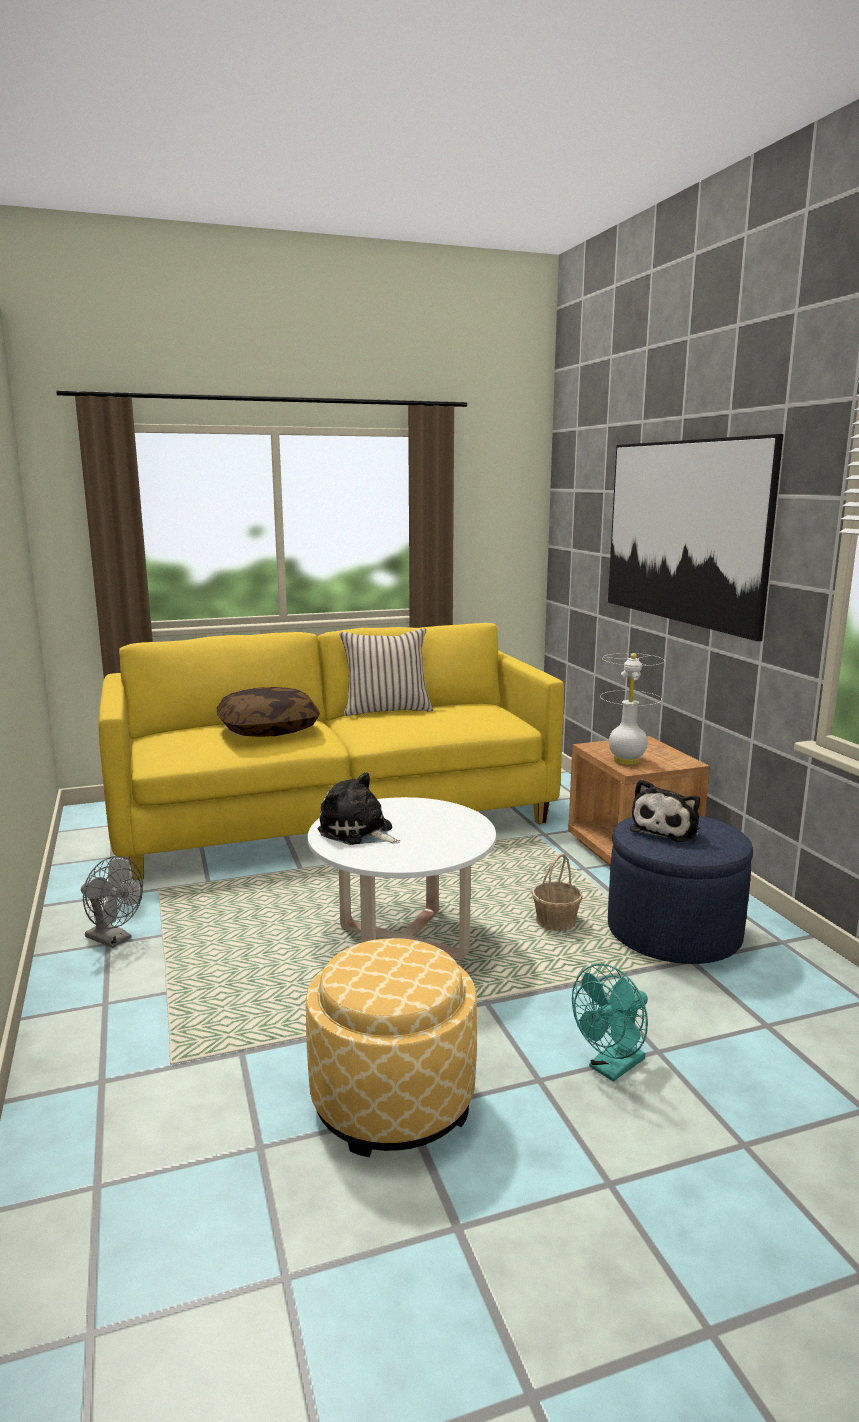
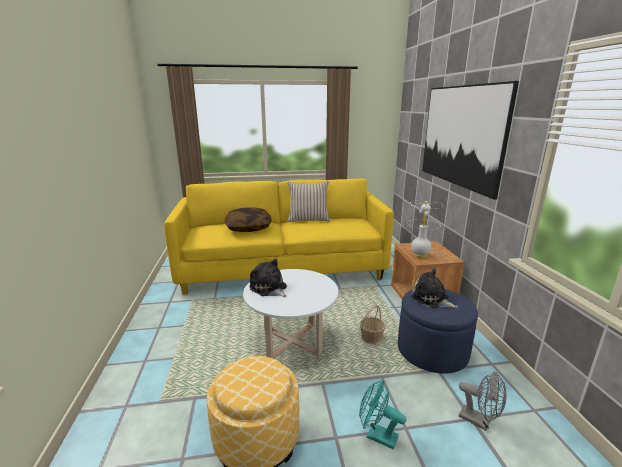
camera: 10 degrees right, 5 degrees up
(114, 939) = (162, 325): grey fan -> grey fan (479, 421)
(612, 1068) = (377, 435): turquoise fan -> turquoise fan turned 60 degrees clockwise
(667, 829) = (431, 299): plush toy -> plush toy turned 90 degrees clockwise

